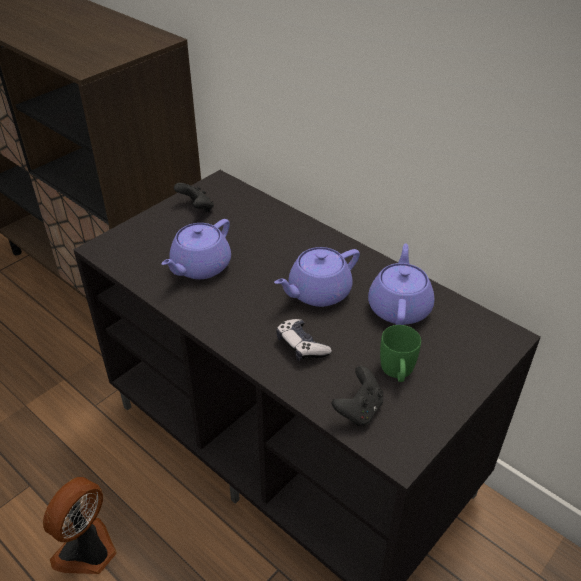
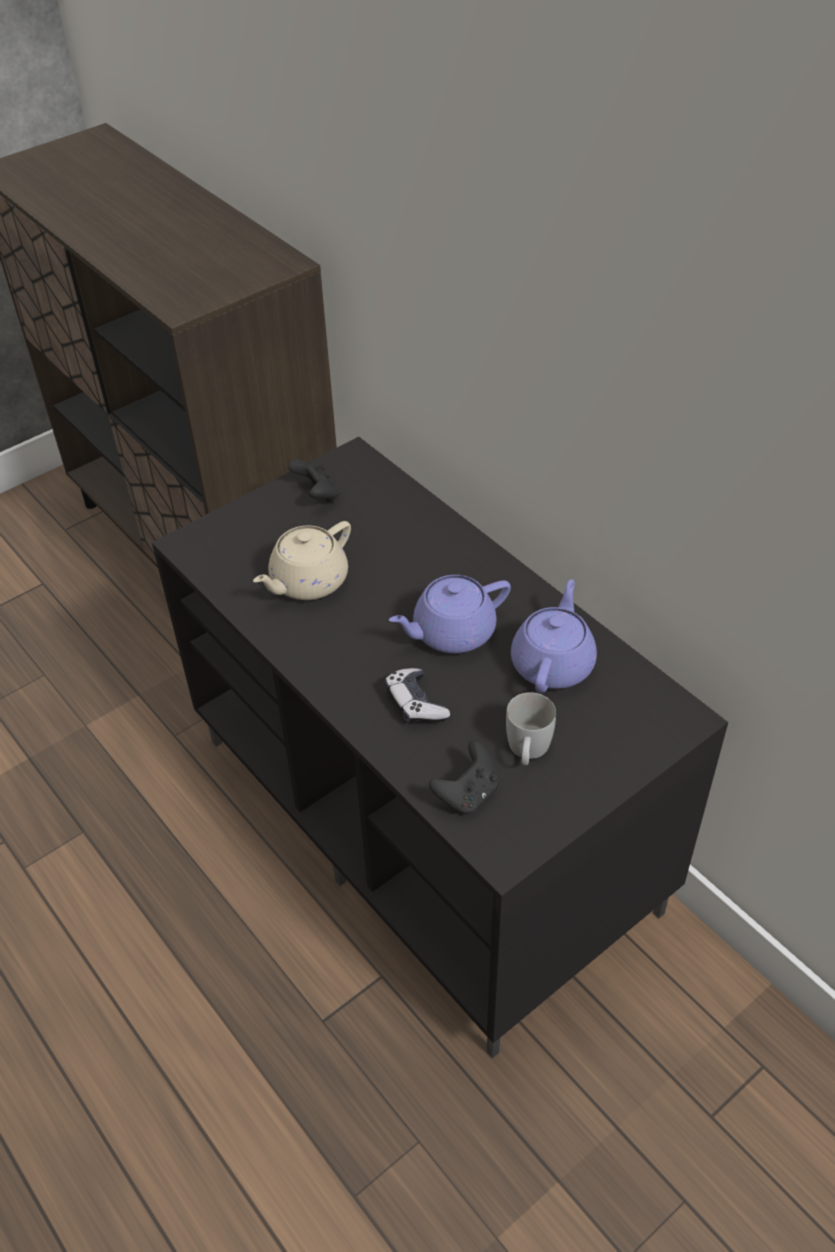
camera: 10 degrees right, 5 degrees up
(88, 551) = (148, 923): fan -> none
(200, 267) = (307, 582): purple teapot -> beige teapot
(397, 372) = (527, 751): green mug -> white mug

